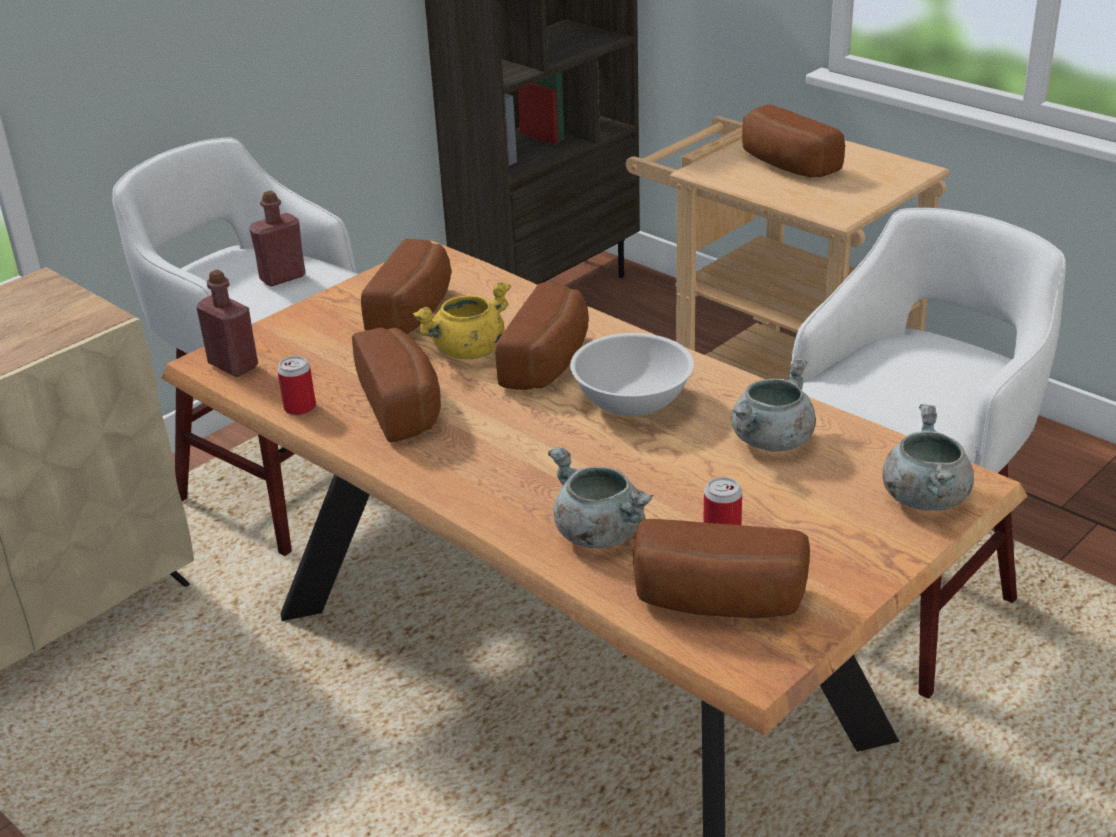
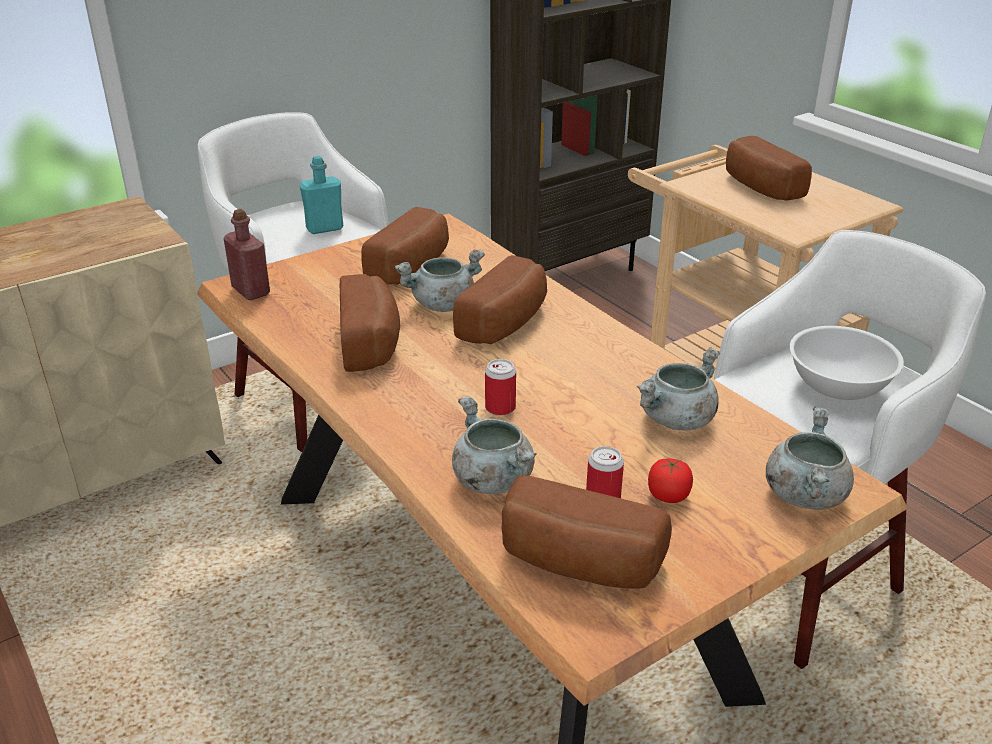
camera: 10 degrees right, 0 degrees up
(282, 277) = (324, 228): red bottle -> turquoise bottle
(300, 408) = (287, 332): can -> can (500, 408)
(469, 351) = (443, 305): yellow cooking pot -> grey cooking pot
(631, 401) = (564, 366): white bowl -> white bowl (837, 386)
(788, 521) = (668, 496): none -> tomato

